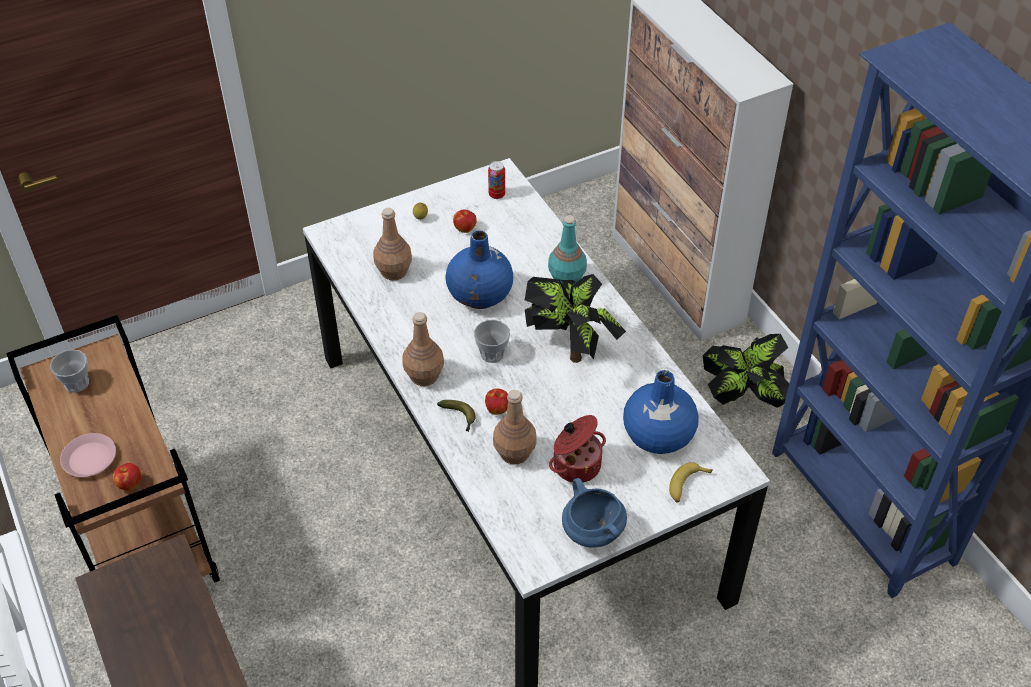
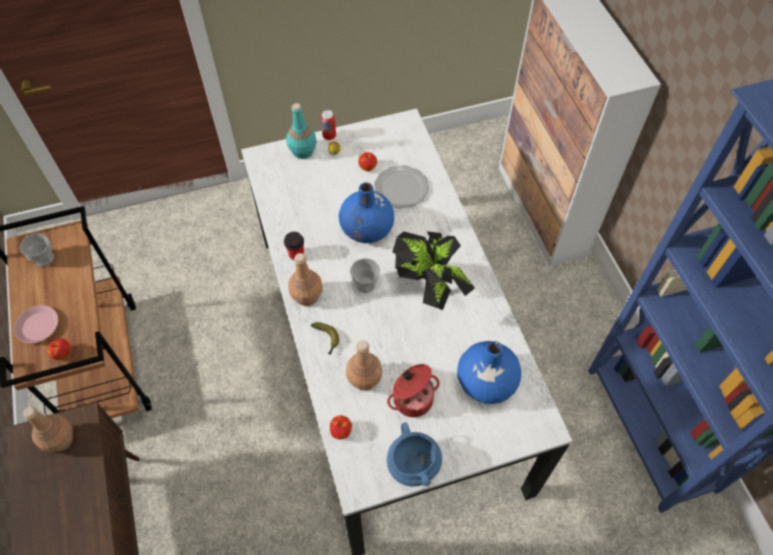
camera: 10 degrees right, 10 degrees up
(394, 271) = (303, 198): brown bottle -> brown bottle (60, 440)
(400, 333) = (296, 254): none -> cup
(496, 195) = (399, 140): can -> can (329, 136)
(497, 409) = (359, 336): apple -> apple (341, 431)
(510, 247) = (400, 189): none -> plate
(566, 279) = (439, 224): turquoise bottle -> turquoise bottle (302, 151)
(686, 486) = (500, 434): banana -> none
(743, 399) = (574, 321): potted plant -> none

